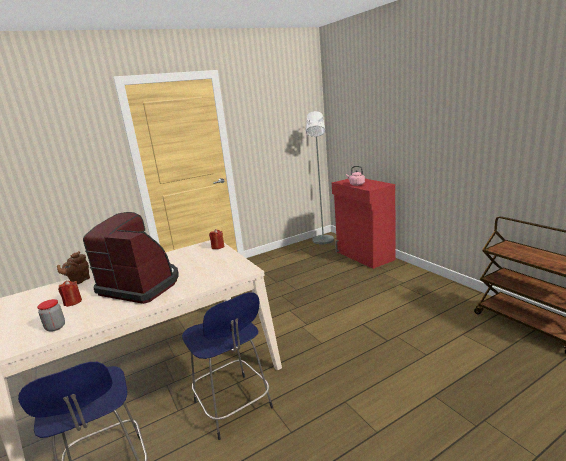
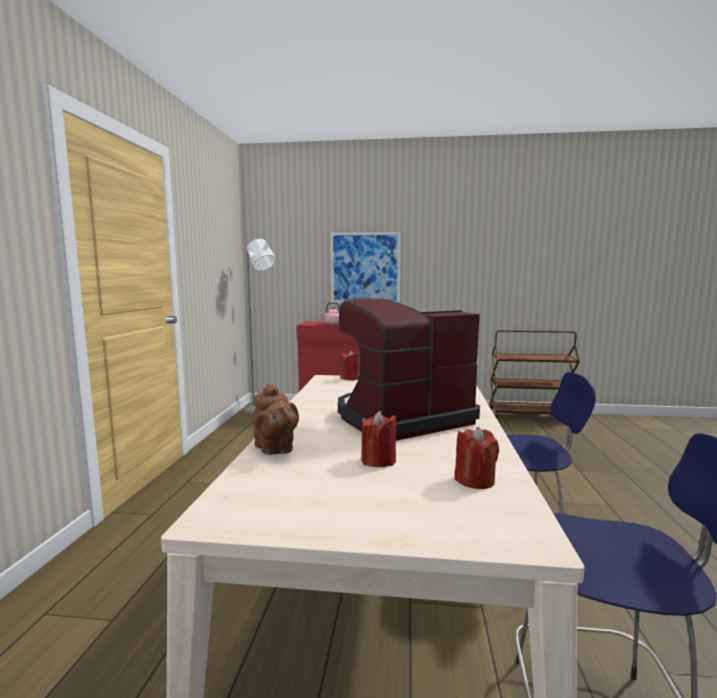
camera: 55 degrees left, 10 degrees down
(55, 327) = (475, 480): jar -> red candle
(396, 132) = (365, 268): none -> picture

